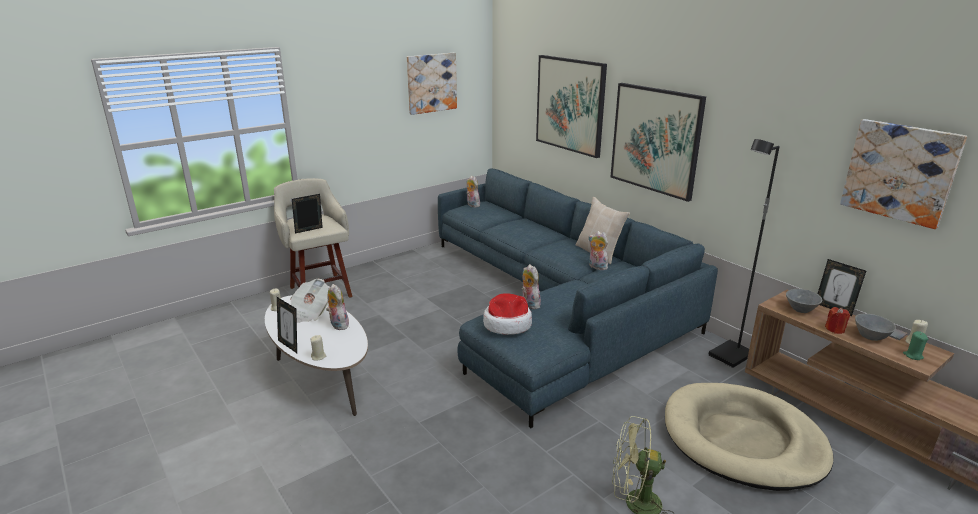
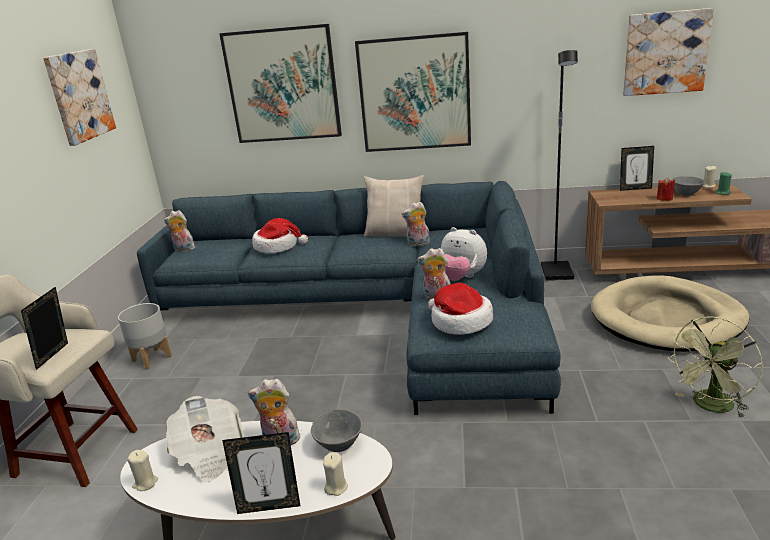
camera: 45 degrees left, 0 degrees up
(408, 266) = (151, 358): none -> grey planter
(516, 226) = (277, 246): none -> hat
(567, 302) = (461, 278): none -> plush toy
(799, 309) = (623, 197): grey bowl -> grey bowl (337, 445)

